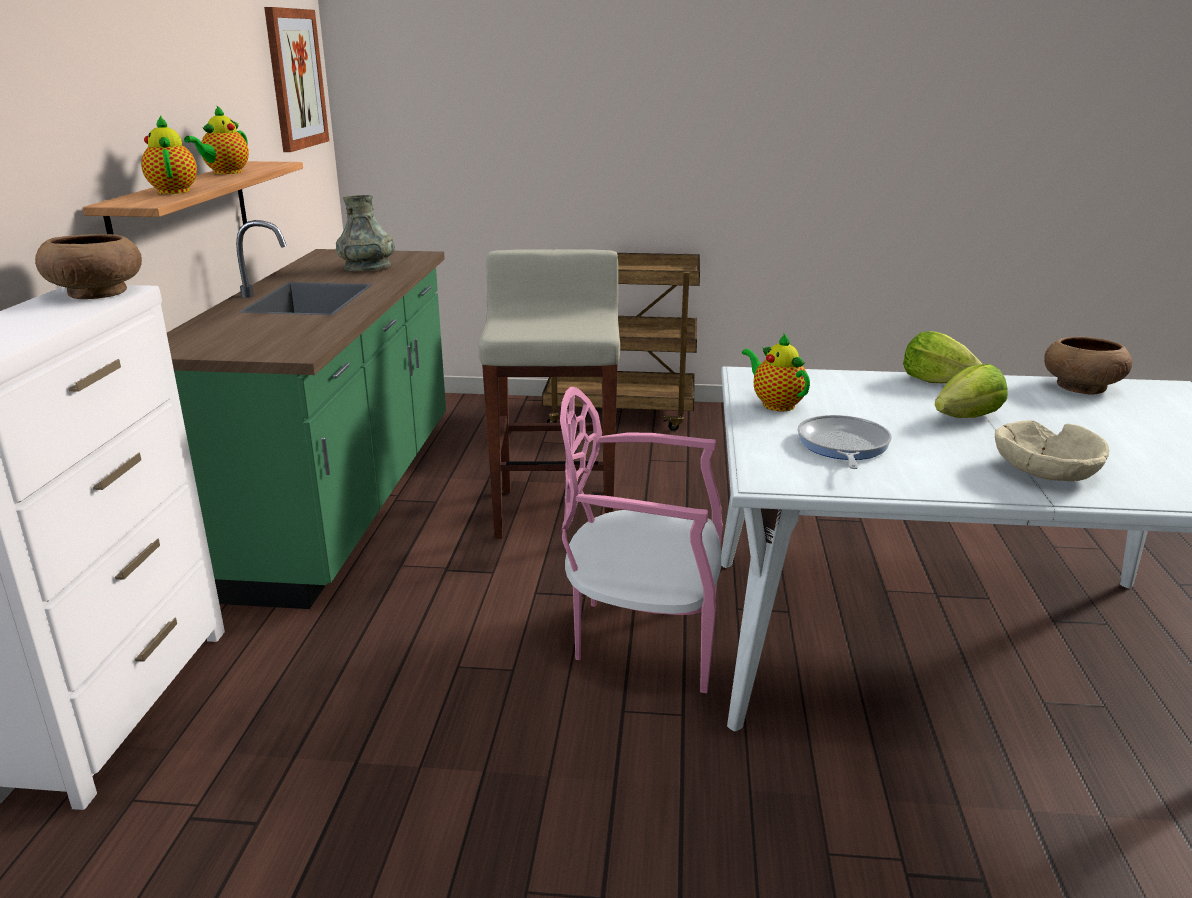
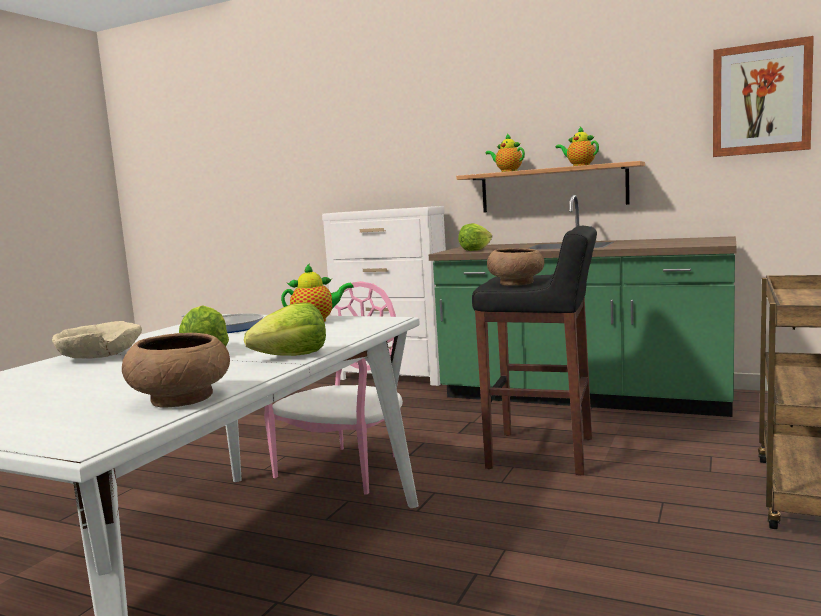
camera: 110 degrees right, 15 degrees down
(96, 293) = (420, 207): brown bowl -> brown bowl (516, 283)
(174, 191) = (507, 171): teapot -> teapot turned 135 degrees counterclockwise
(286, 339) = (475, 250): none -> lettuce
(367, 268) = (658, 243): grey vase -> none
(556, 512) = (543, 453): beige stool -> black stool

